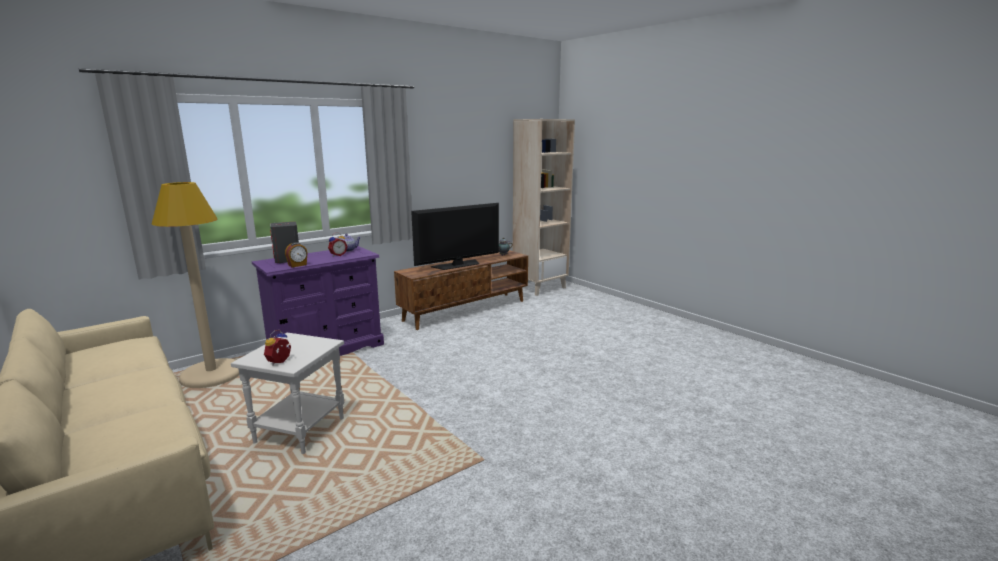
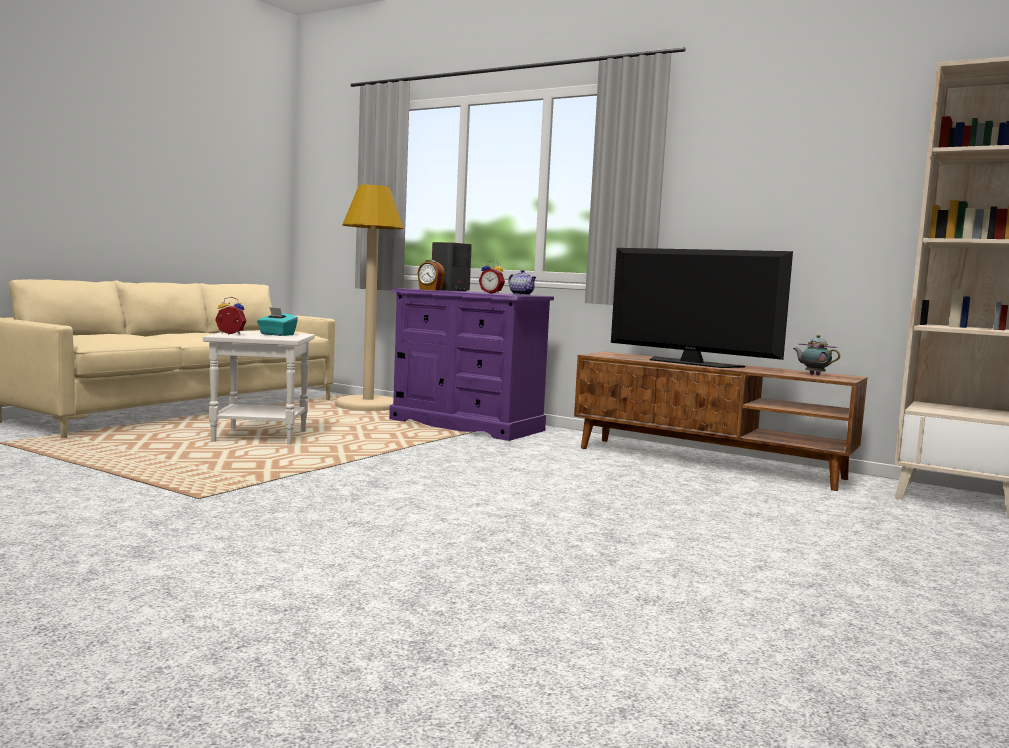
camera: 70 degrees right, 10 degrees down
(294, 345) = (276, 334): none -> turquoise tissue box

